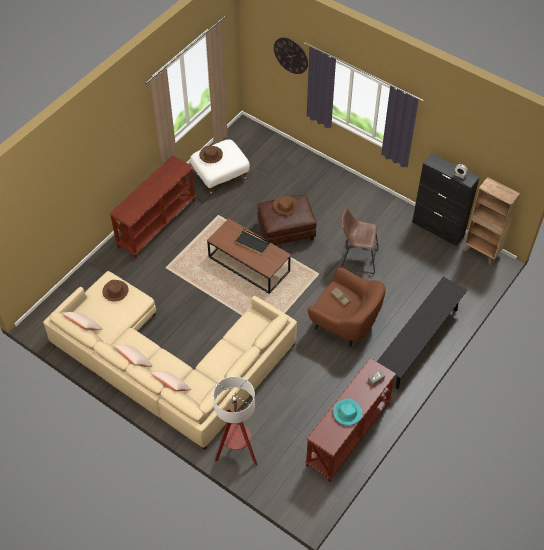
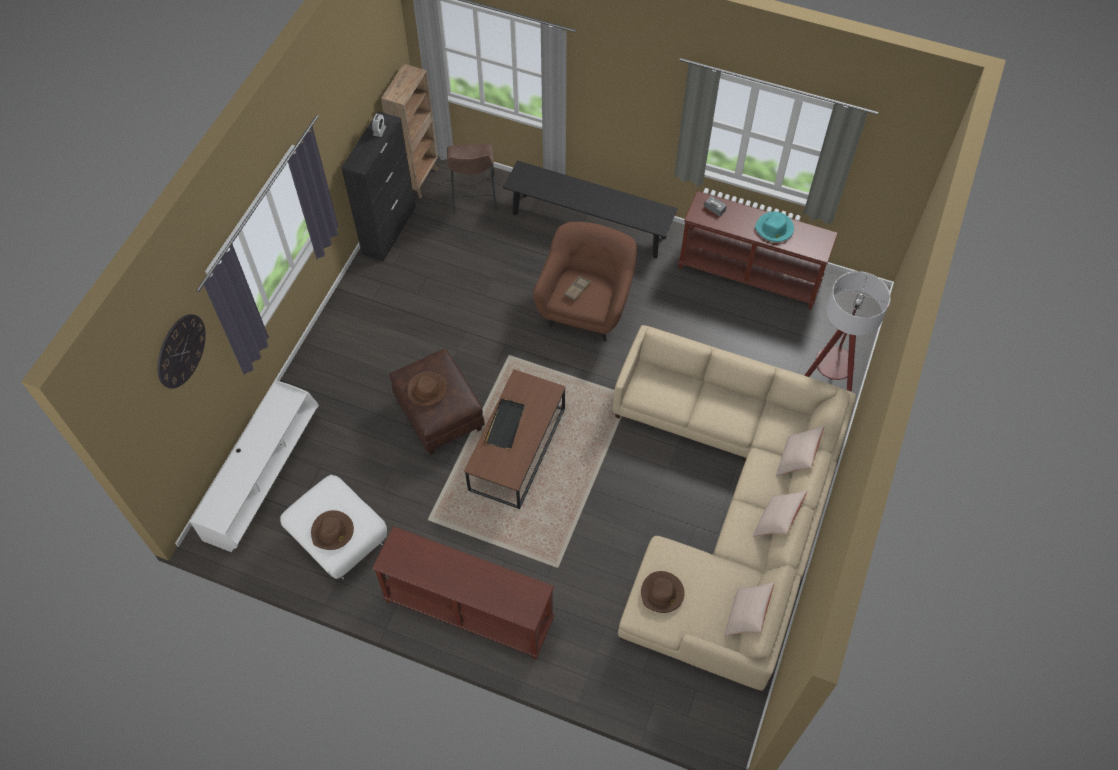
camera: 105 degrees left, 5 degrees up
(271, 150) = (264, 476): none -> white tv stand
(357, 258) = (468, 314): brown stool -> brown stool (473, 198)

